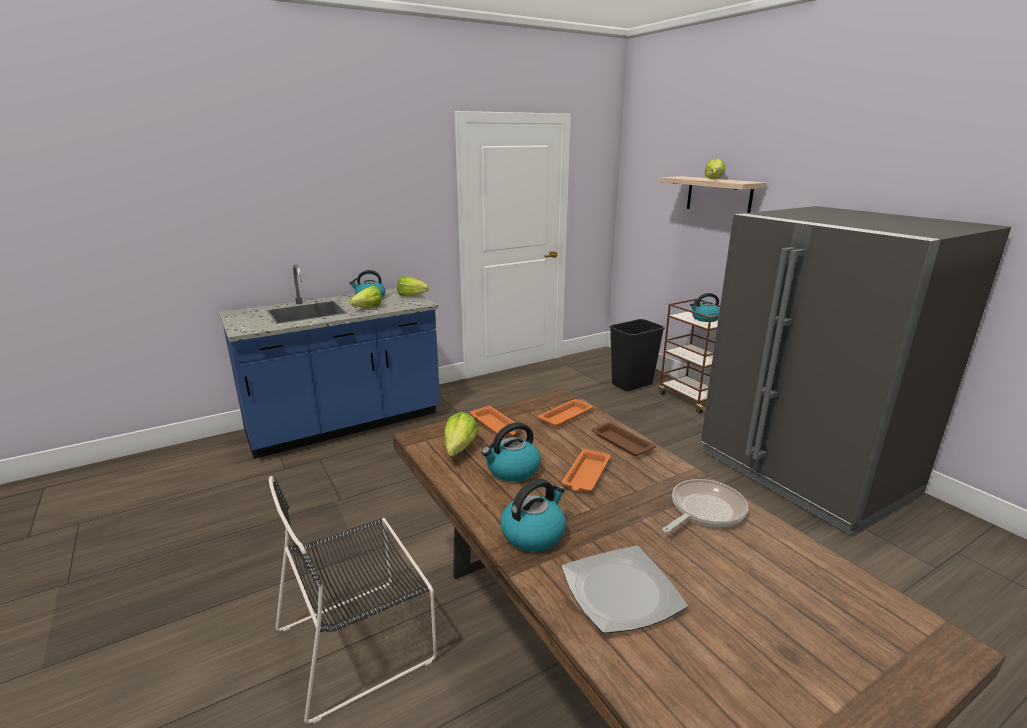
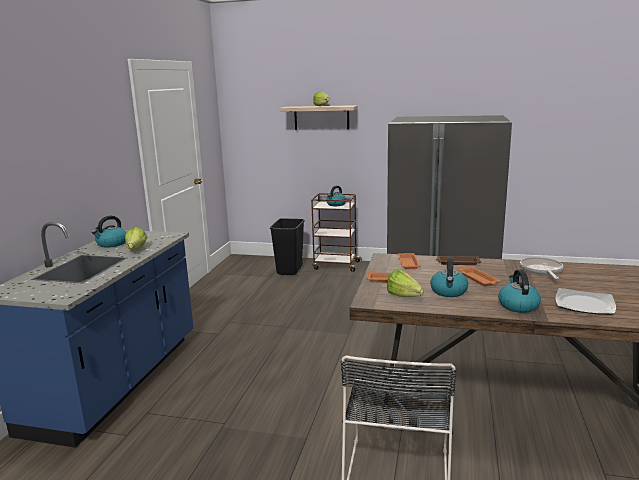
camera: 45 degrees left, 5 degrees down
(414, 296) = (150, 233): lettuce -> none

